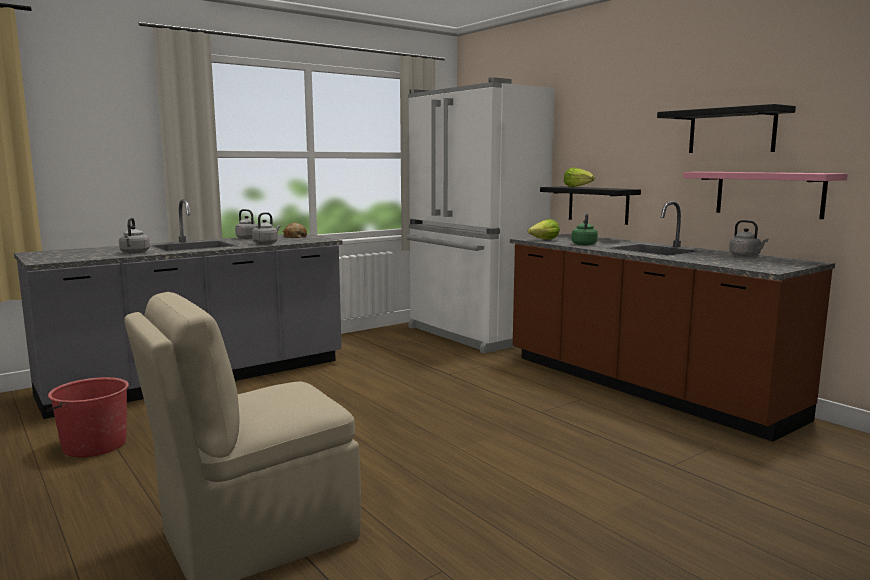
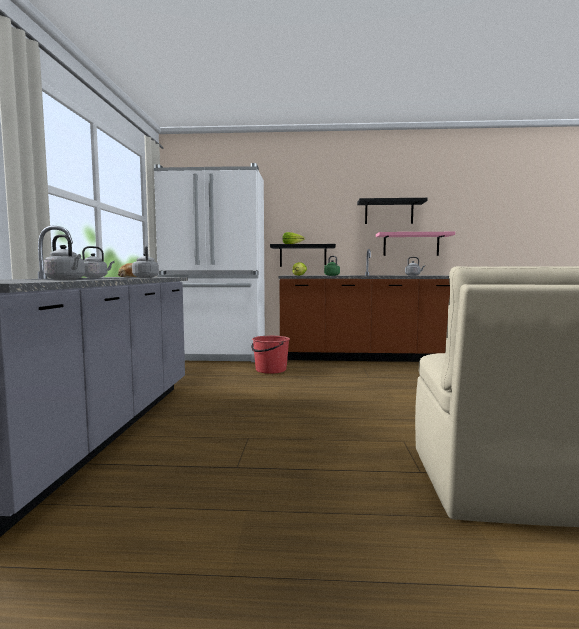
camera: 50 degrees left, 5 degrees down
(93, 445) = (169, 521): red bucket -> red bucket (270, 370)

